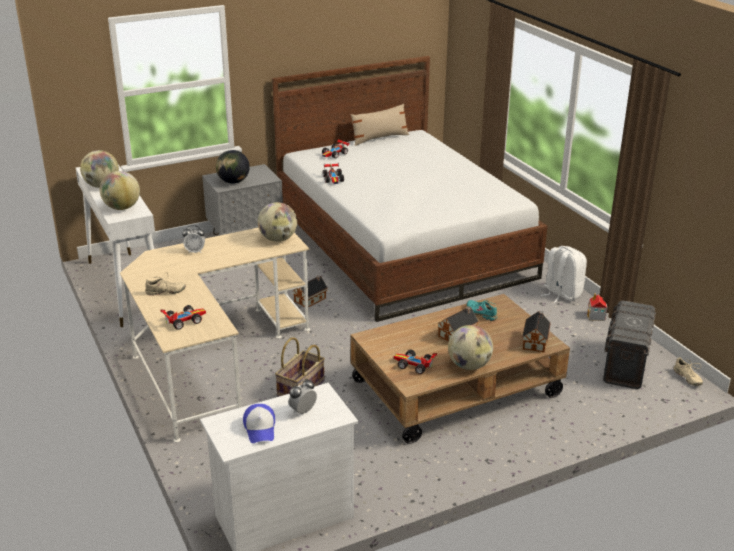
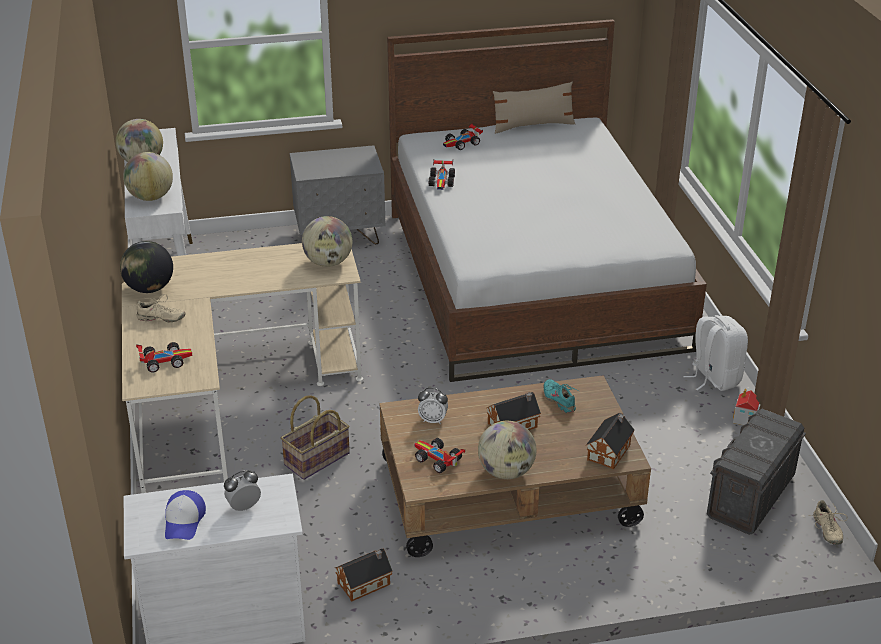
camera: 15 degrees right, 5 degrees up
(195, 251) = (221, 266): alarm clock -> alarm clock (433, 420)
(233, 182) = (323, 167): globe -> globe (149, 288)
(311, 299) = (382, 337): toy house -> toy house (366, 583)

